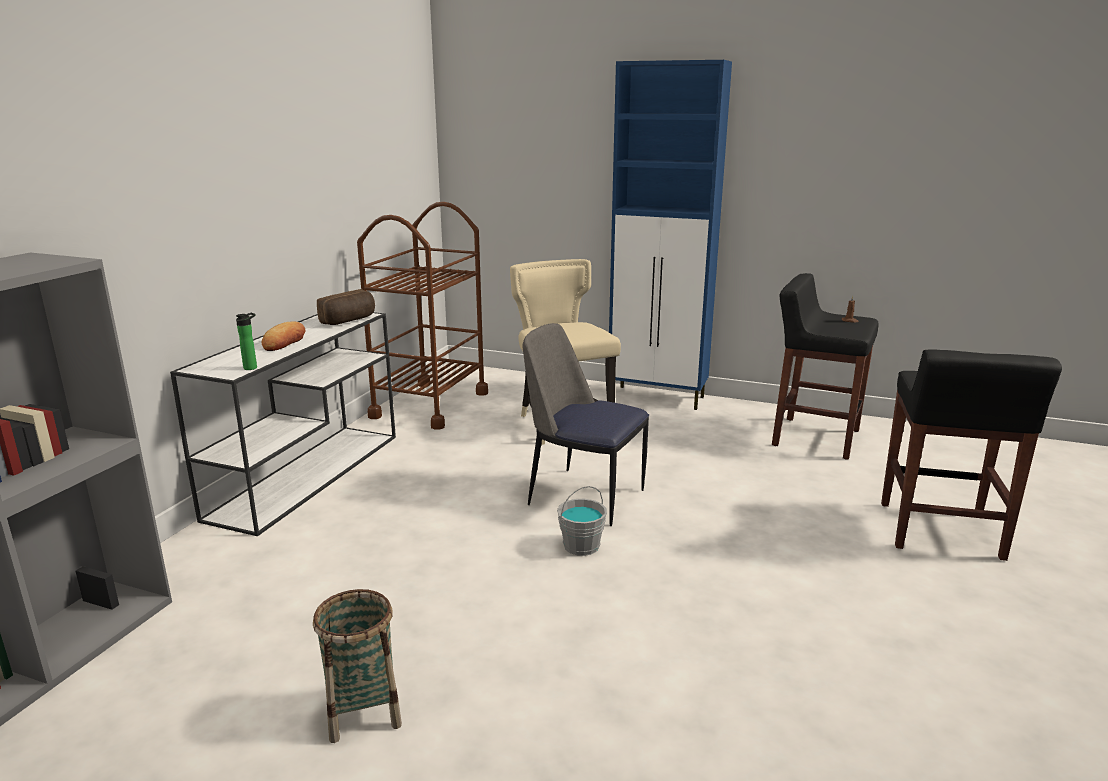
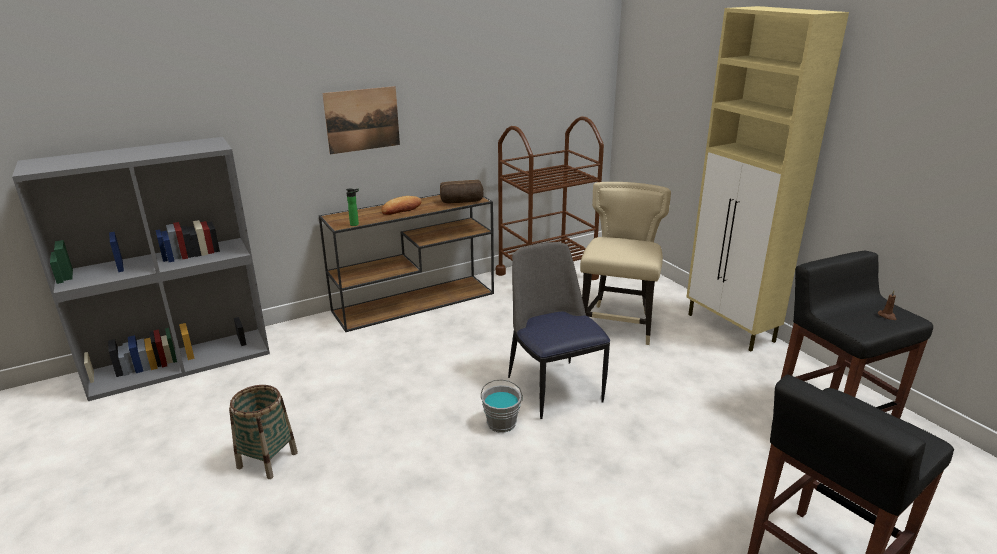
camera: 40 degrees right, 5 degrees up
(210, 218) = (362, 120): none -> picture
(308, 474) = (415, 301): white console table -> brown console table
(658, 398) = (731, 328): blue cabinet -> beige cabinet

